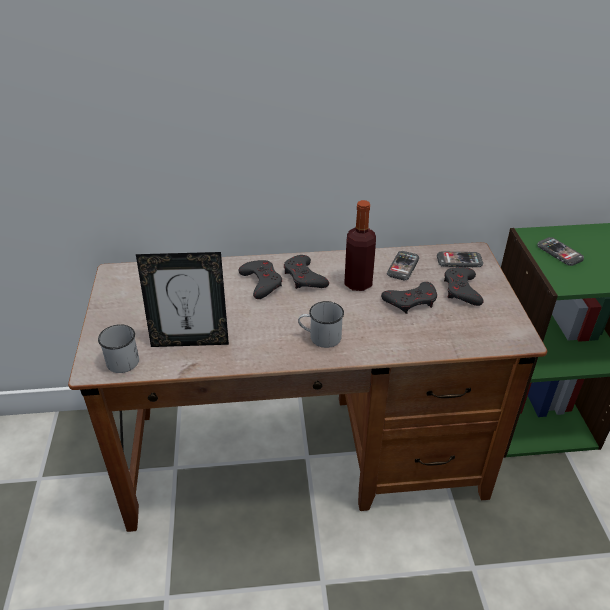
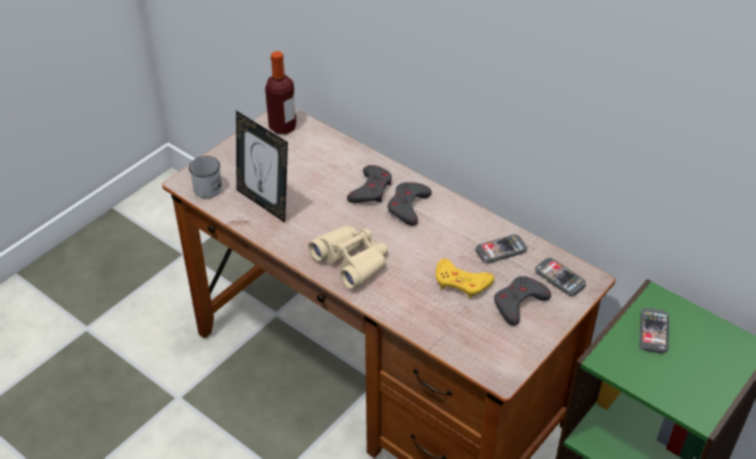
camera: 45 degrees right, 5 degrees up
(320, 337) = (352, 261): white mug -> beige binoculars
(358, 283) = (442, 239): bottle -> bottle (282, 127)
(411, 301) = (462, 282): grey game controller -> yellow game controller

